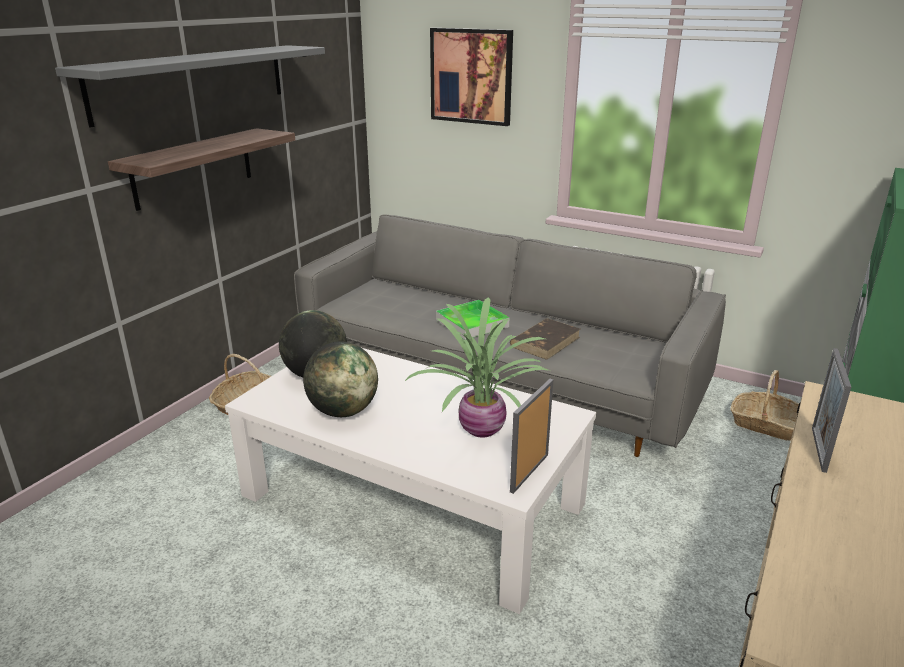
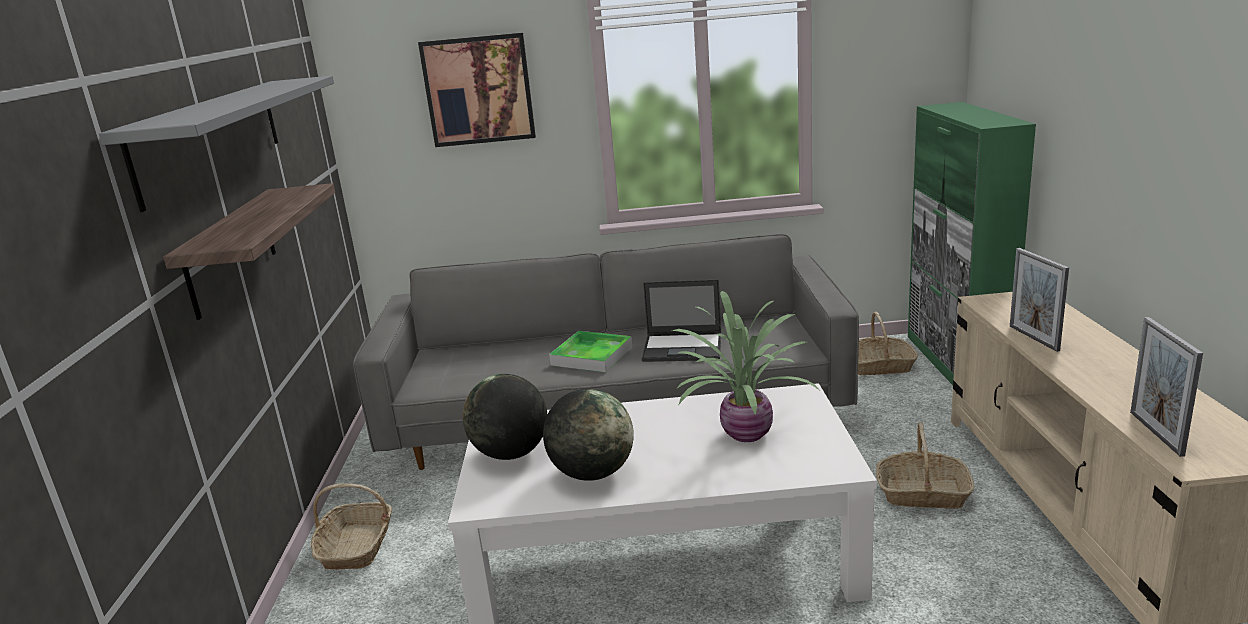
camera: 30 degrees left, 5 degrees down
(529, 473) = (836, 450): picture frame -> picture frame (1156, 433)
(545, 341) = (683, 348): brown book -> laptop
(668, 552) = (922, 493): none -> basket

